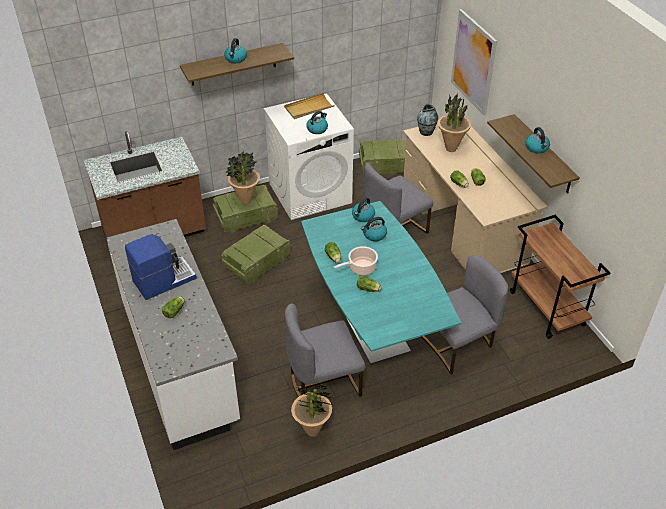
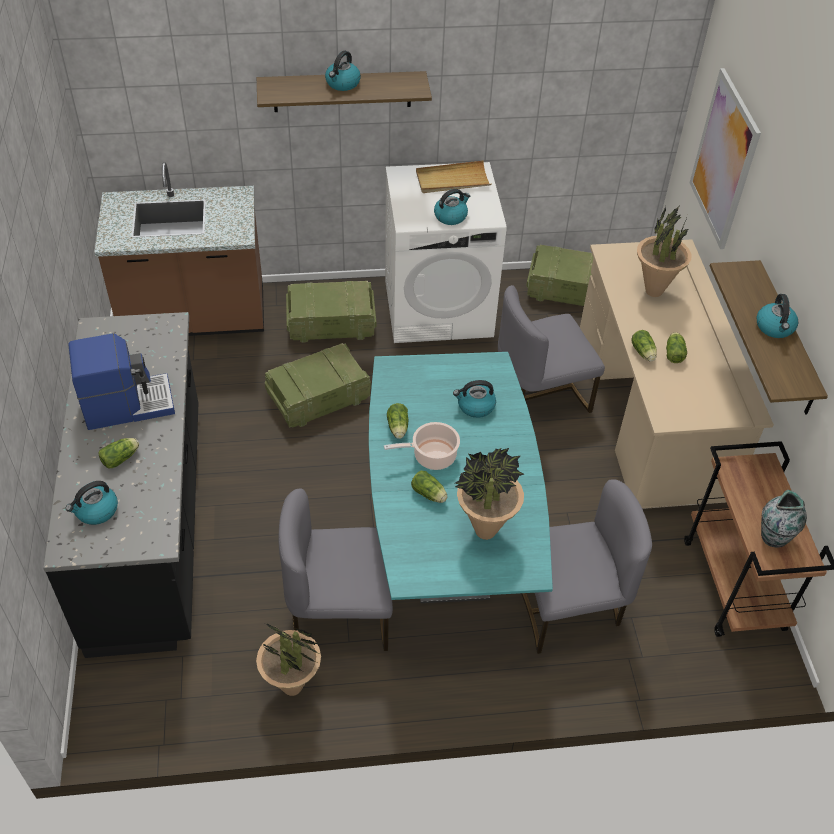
camera: 15 degrees right, 5 degrees up
(181, 362) = (150, 524): white counter -> black counter
(245, 201) = (331, 301): potted plant -> potted plant (485, 531)
(363, 216) = (471, 371): kettle -> kettle (96, 511)
(426, 132) = (625, 255): vase -> vase (774, 536)

